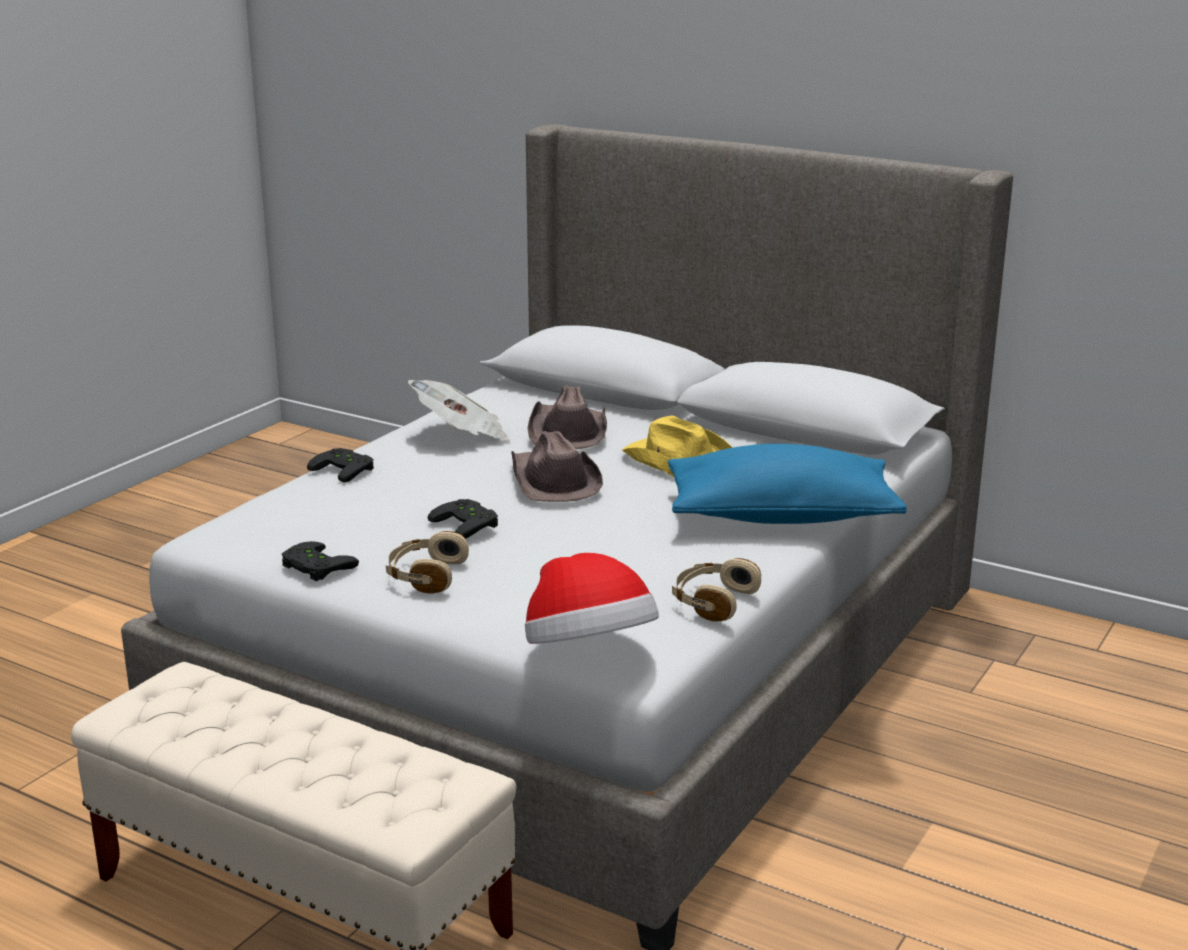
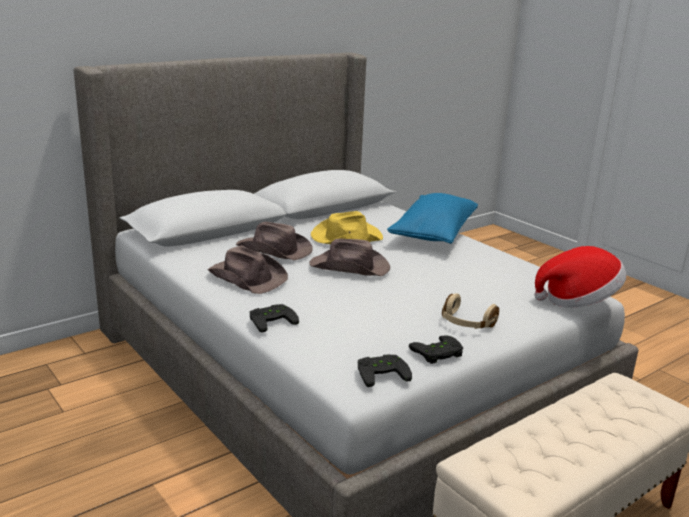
camera: 70 degrees left, 0 degrees up
(462, 435) = (247, 277): newspaper -> brown hat
(469, 523) = (400, 298): black game controller -> black game controller (381, 372)
(713, 602) = (525, 266): beige headphones -> none

